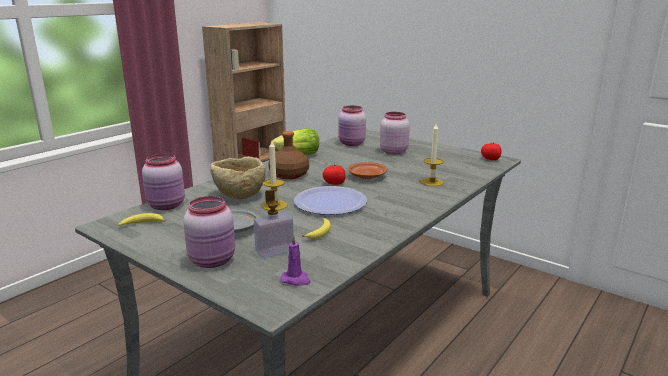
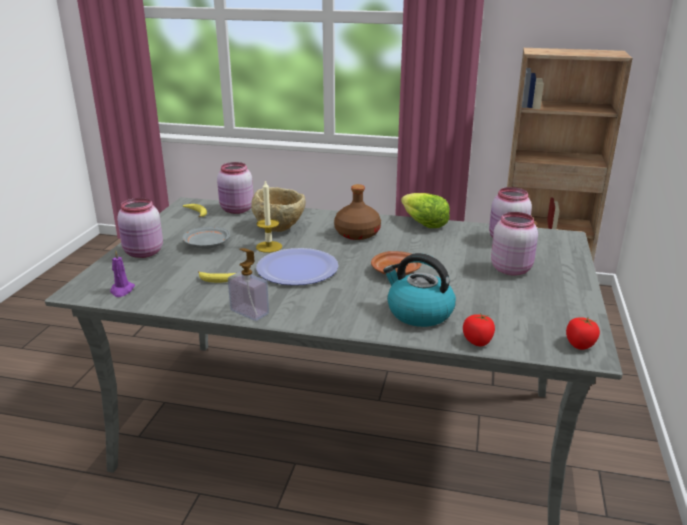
camera: 65 degrees right, 5 degrees up
(274, 251) = (171, 270): soap dispenser -> soap dispenser (249, 312)
(334, 183) = (354, 259): tomato -> tomato (477, 341)
(431, 182) = (418, 312): candle -> kettle

